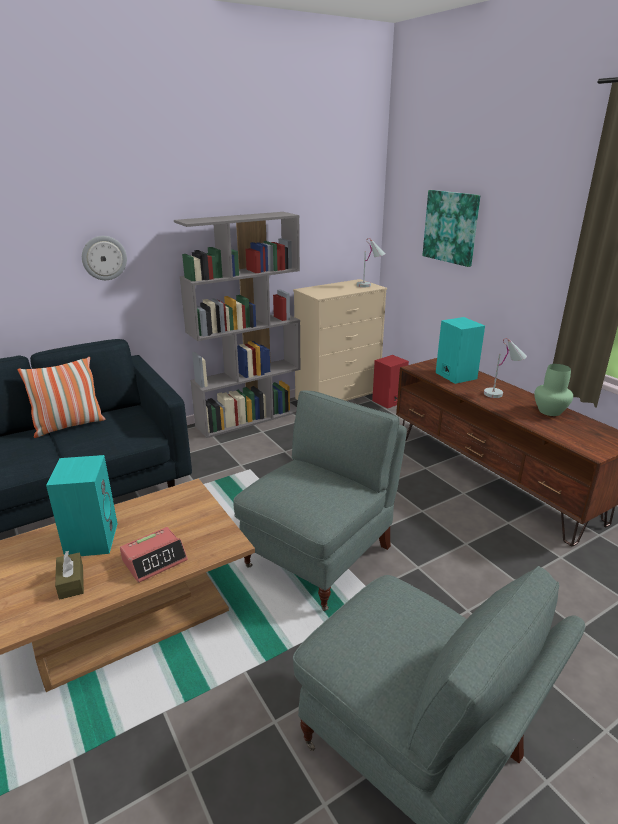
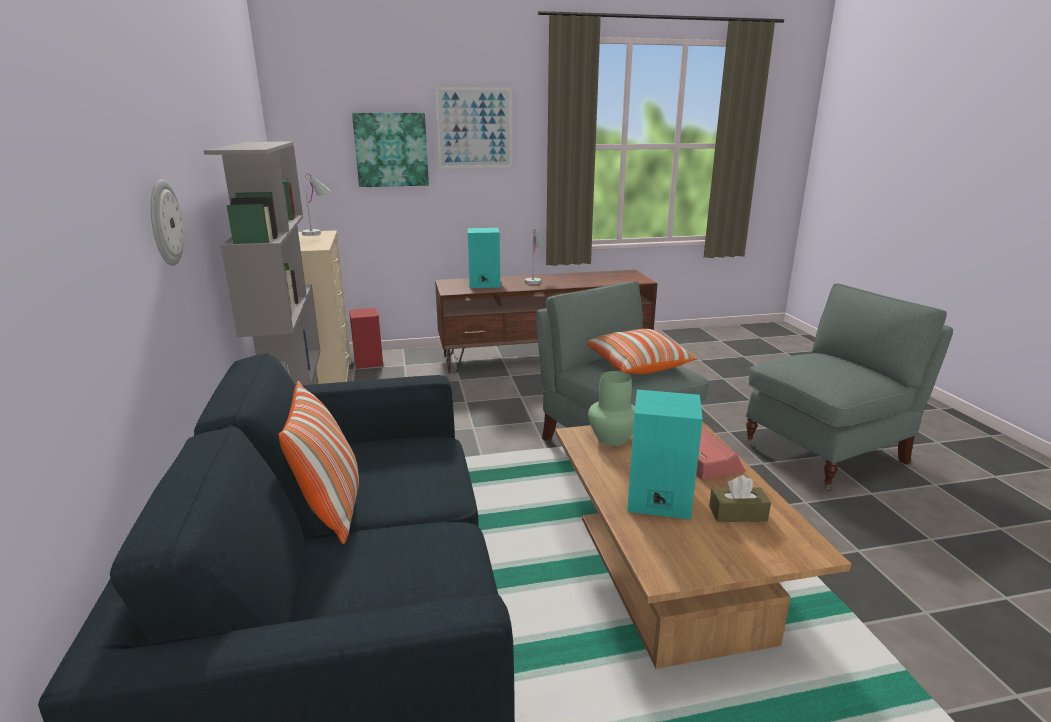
camera: 70 degrees left, 5 degrees down
(306, 486) = (636, 365): none -> pillow
(520, 216) = (474, 128): none -> picture
(549, 411) = (576, 276): green vase -> green vase (611, 439)

